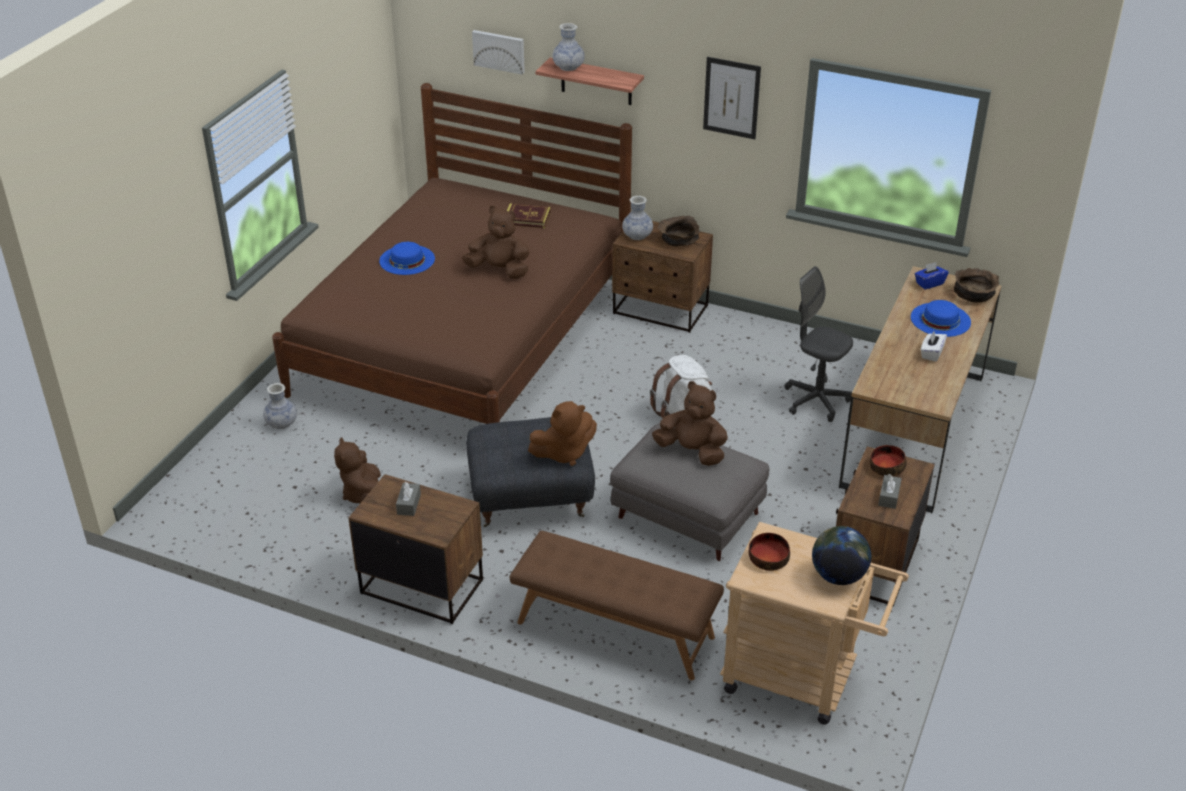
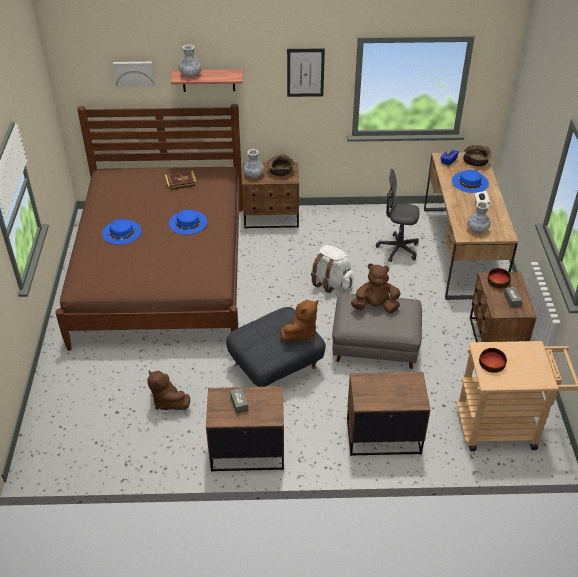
camera: 25 degrees left, 5 degrees up
(281, 423) = (77, 370): vase -> vase (477, 229)
(499, 270) = (188, 222): brown plush toy -> blue hat
(614, 630) = (382, 436): brown bench -> brown nightstand
(838, 576) = (536, 362): globe -> none

